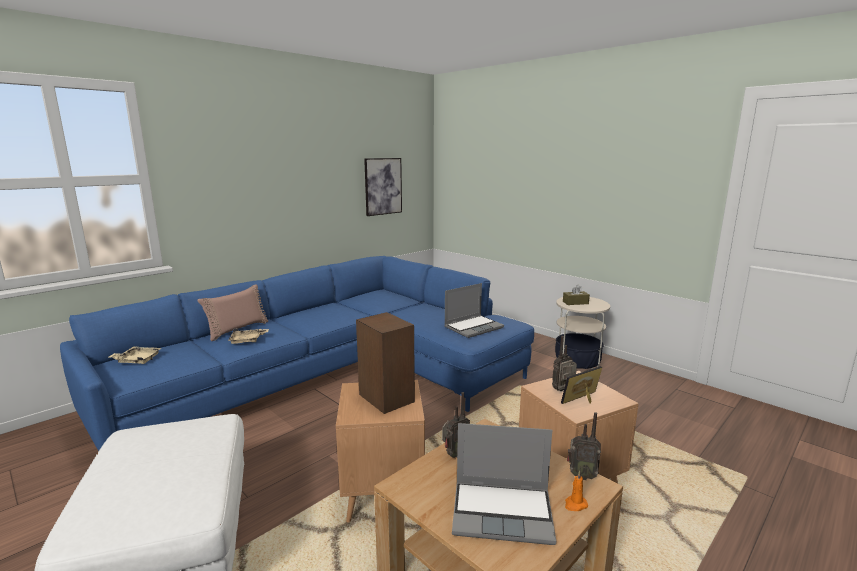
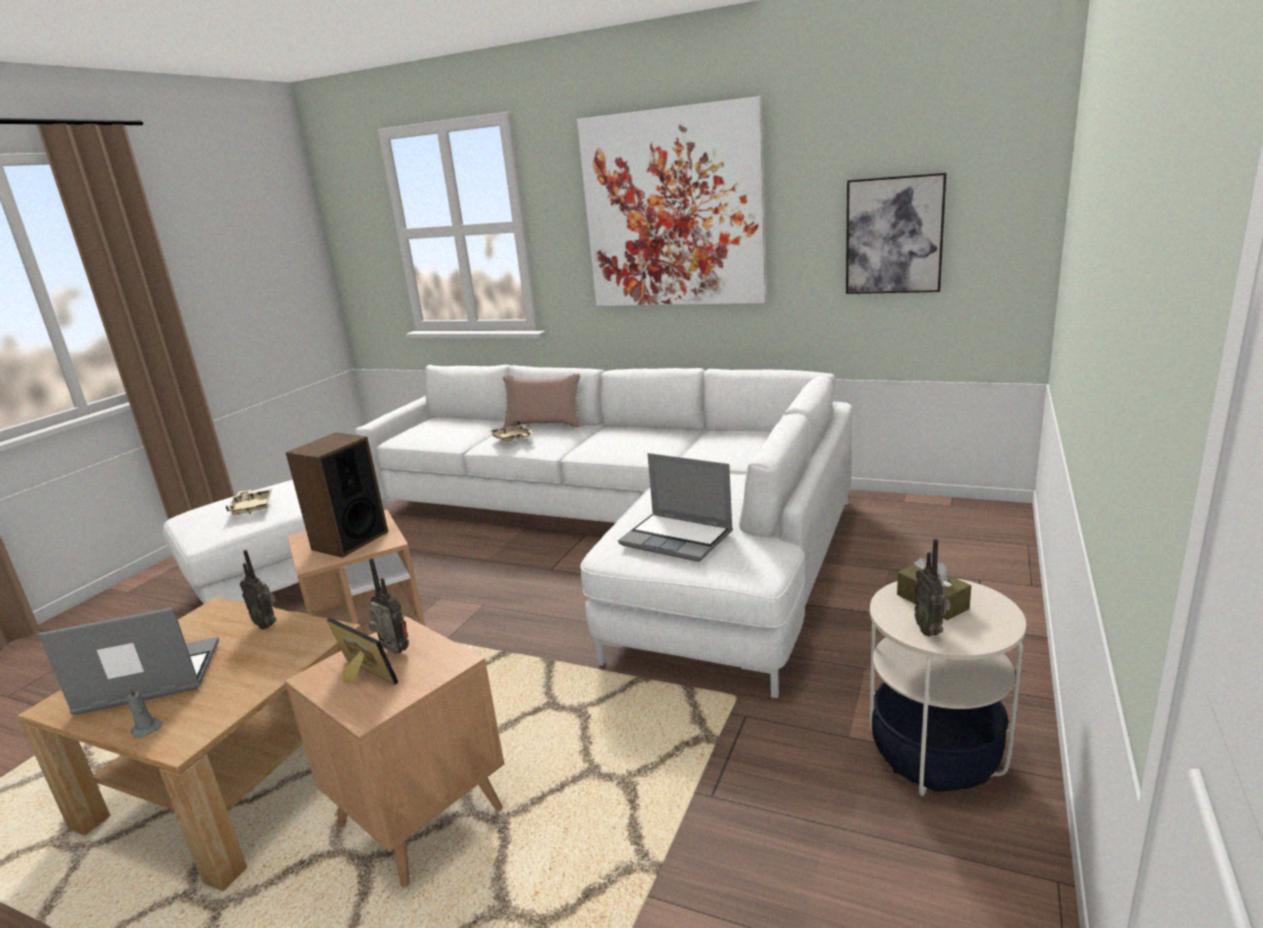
camera: 70 degrees right, 5 degrees up
(137, 360) = (440, 423): beige tray -> beige tray (252, 508)
(275, 170) = (673, 209): none -> picture
(332, 376) = (627, 532): blue sofa -> white sofa
(503, 512) = (148, 680): laptop -> laptop turned 90 degrees clockwise
(575, 505) = (146, 729): orange candle -> grey candle
(581, 475) = (208, 725): radio -> radio (930, 630)

